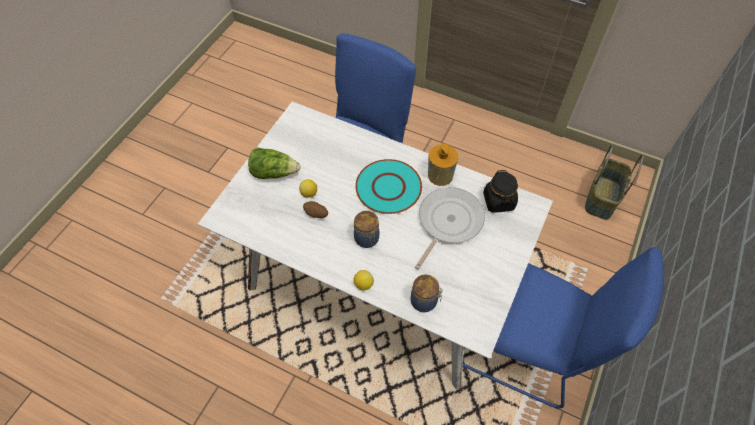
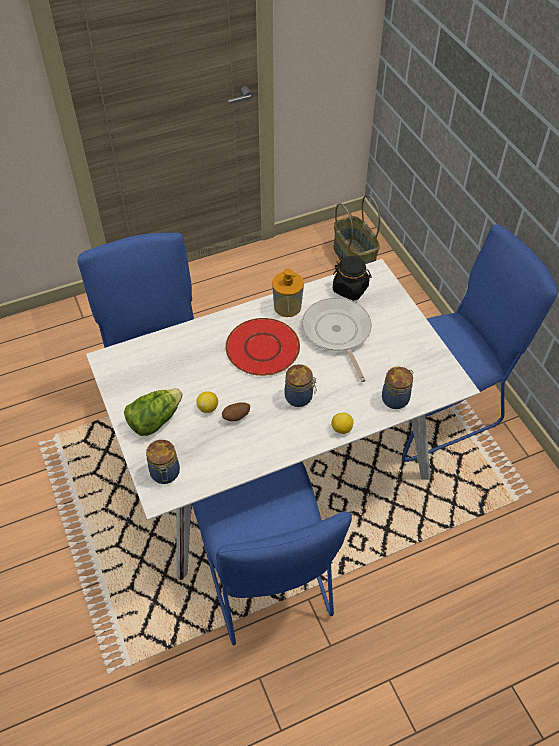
camera: 50 degrees left, 5 degrees down
(237, 208) = (165, 474): none -> jar
(288, 339) = (267, 579): none -> blue chair
(388, 188) = (263, 348): turquoise plate -> red plate

